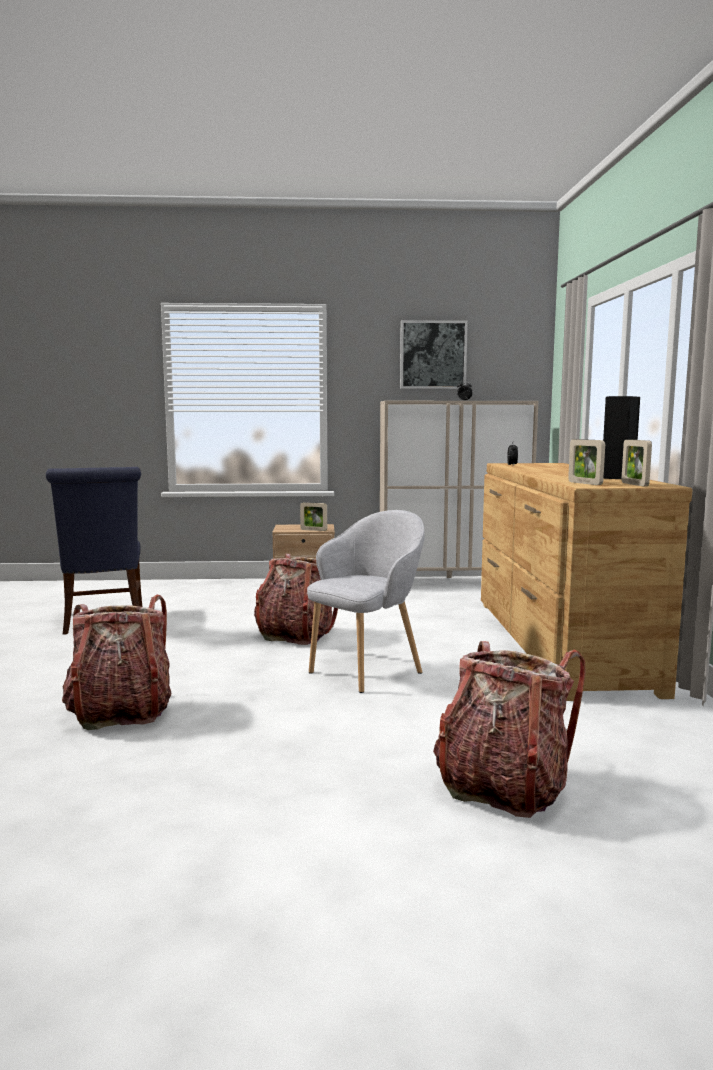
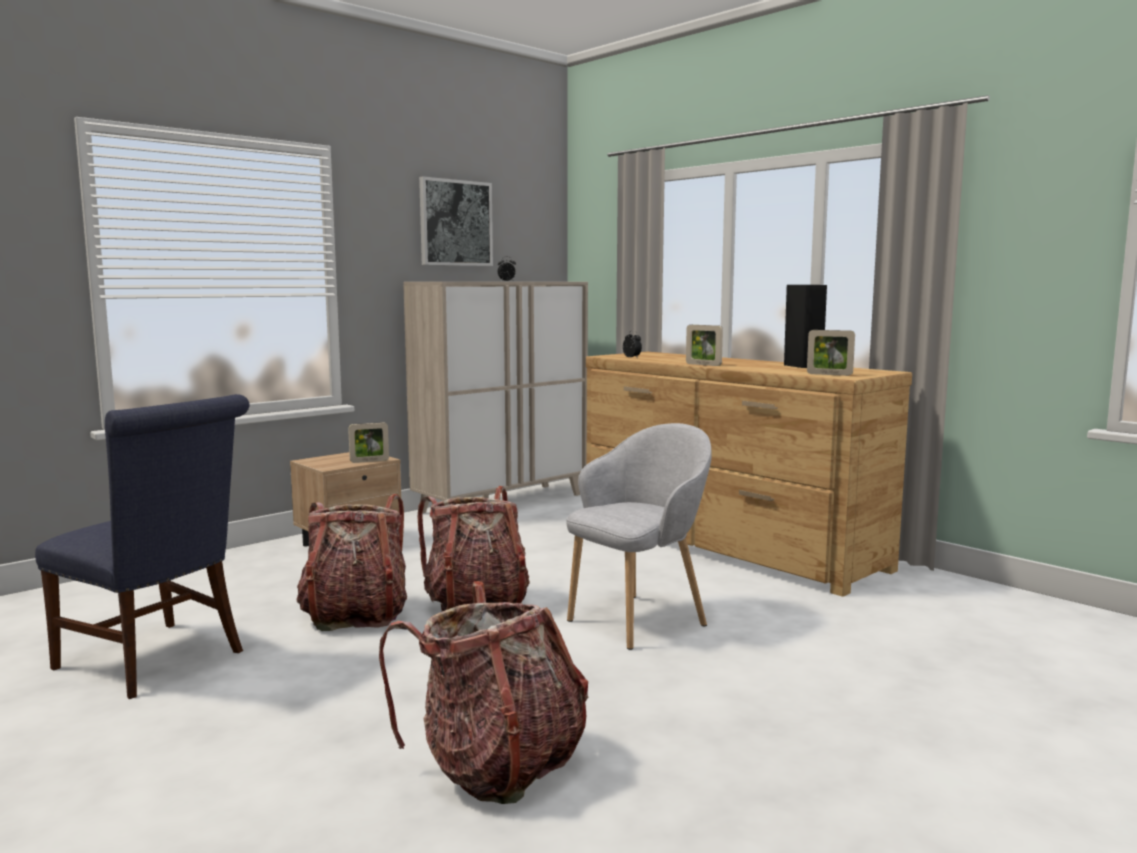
camera: 40 degrees left, 0 degrees up
(367, 670) = (638, 620): grey armchair -> grey armchair turned 45 degrees clockwise
(502, 787) = (965, 685): backpack -> backpack (355, 615)
(634, 484) = (864, 372): picture frame -> picture frame (703, 364)

